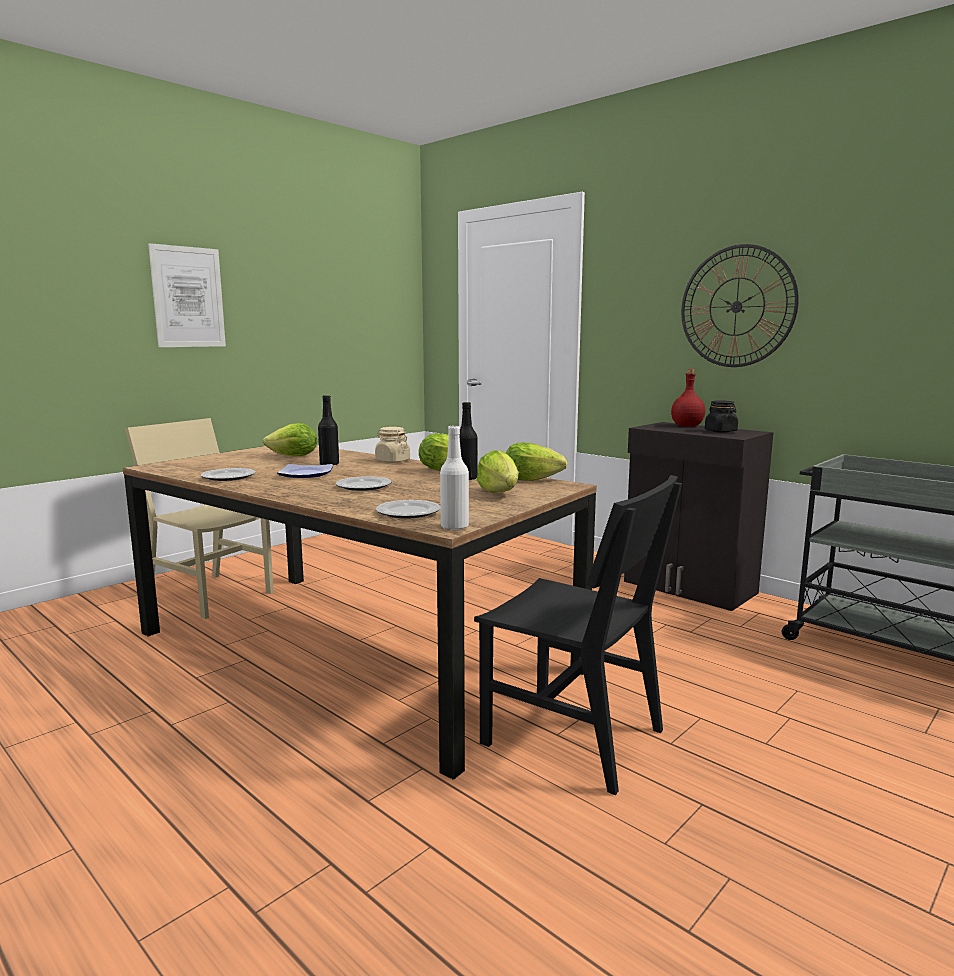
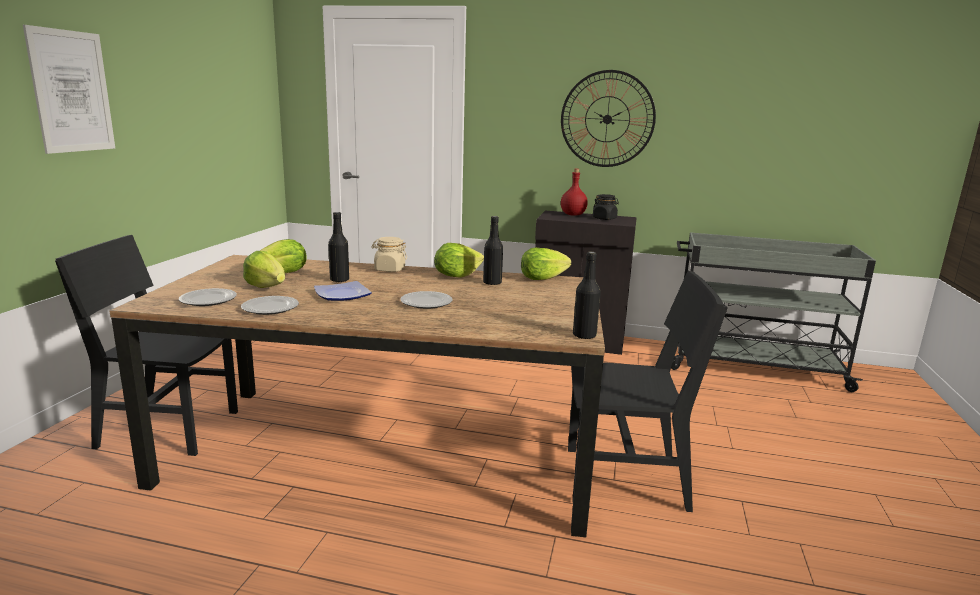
camera: 30 degrees left, 5 degrees up
(211, 595) = (169, 428): beige chair -> black chair
(409, 512) = (522, 326): plate -> plate (209, 300)
(454, 527) = (584, 335): white bottle -> black bottle
(499, 493) = (546, 295): lettuce -> lettuce (266, 287)

